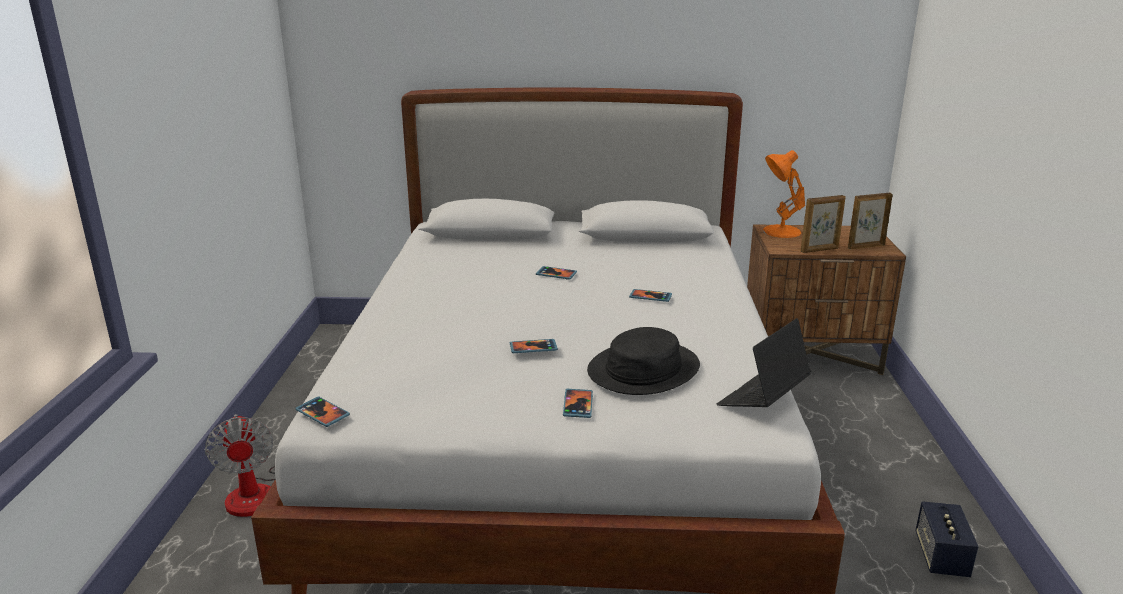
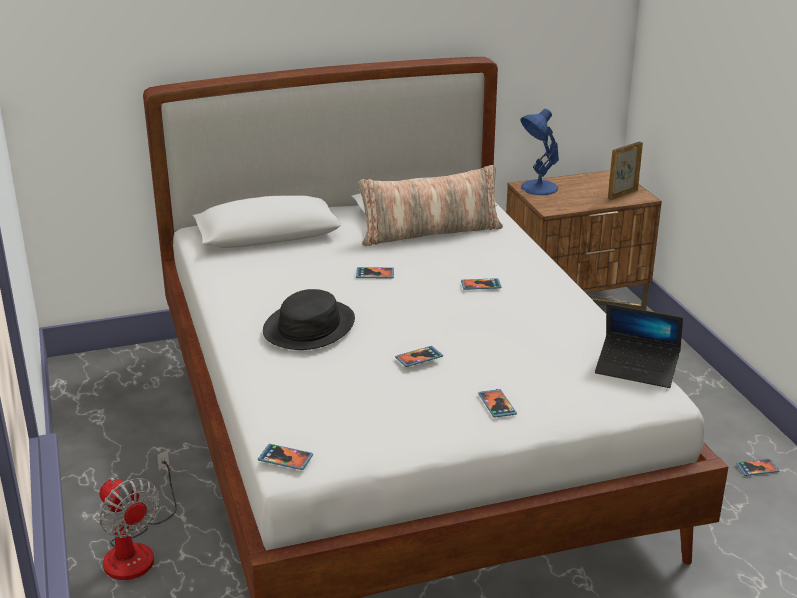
camera: 20 degrees left, 5 degrees up
(638, 249) = (430, 232): none -> pillow
(643, 369) = (526, 361): black hat -> black hat (309, 326)
(763, 398) = (637, 369): laptop -> laptop turned 90 degrees counterclockwise
(780, 232) = (537, 188): orange table lamp -> blue table lamp
(820, 250) = (585, 205): picture frame -> none
(941, 556) = (757, 468): speaker -> phone

